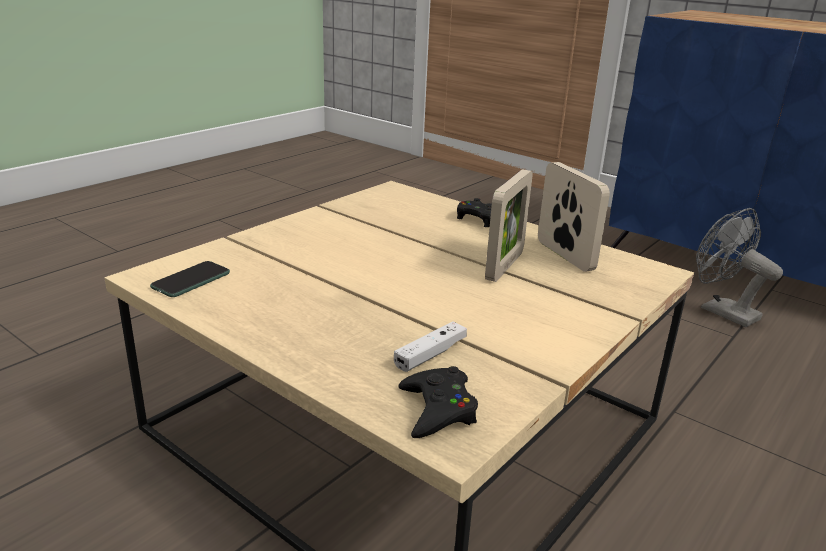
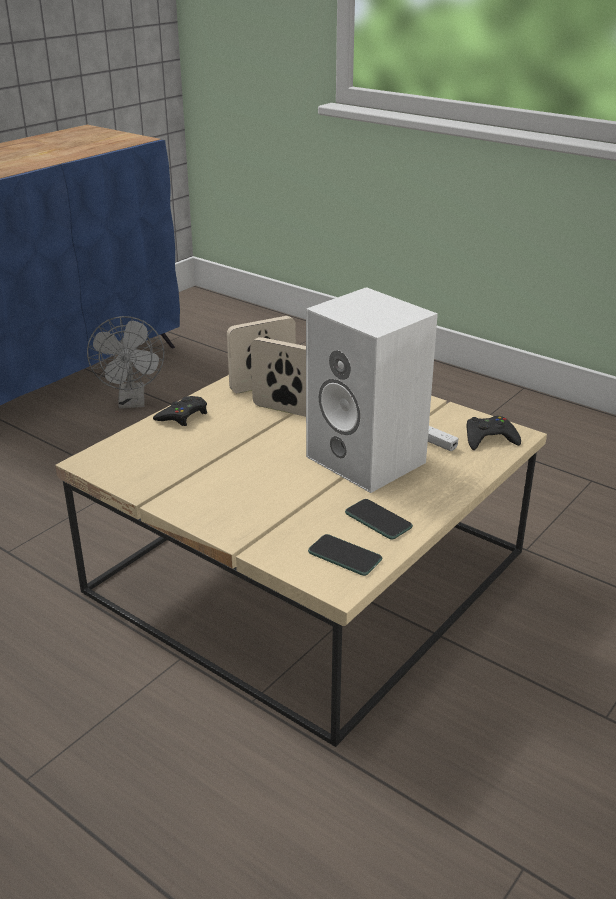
camera: 90 degrees left, 5 degrees up
(246, 302) = (378, 520): none -> phone
(381, 307) = (369, 460): none -> white speaker
(721, 311) = (132, 402): grey fan -> grey fan turned 60 degrees counterclockwise

